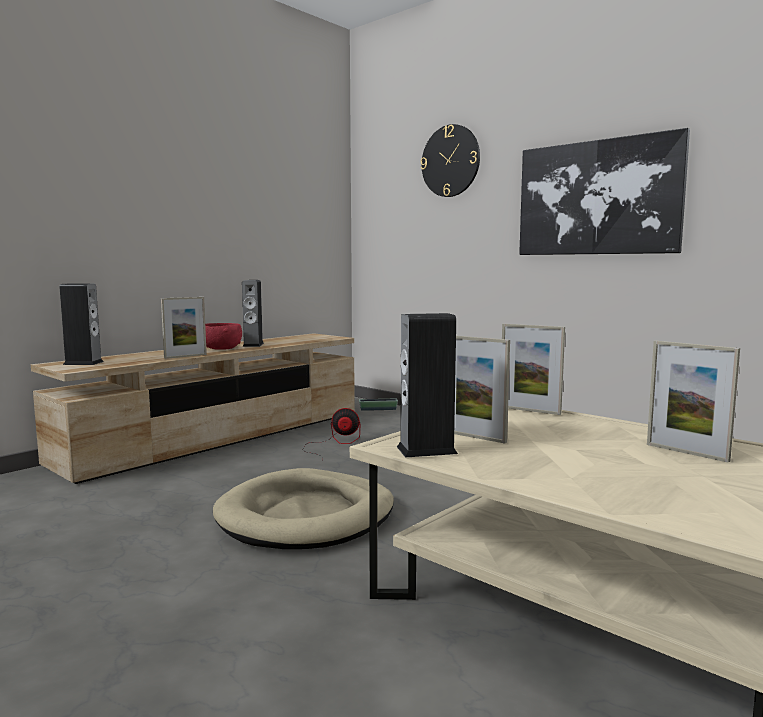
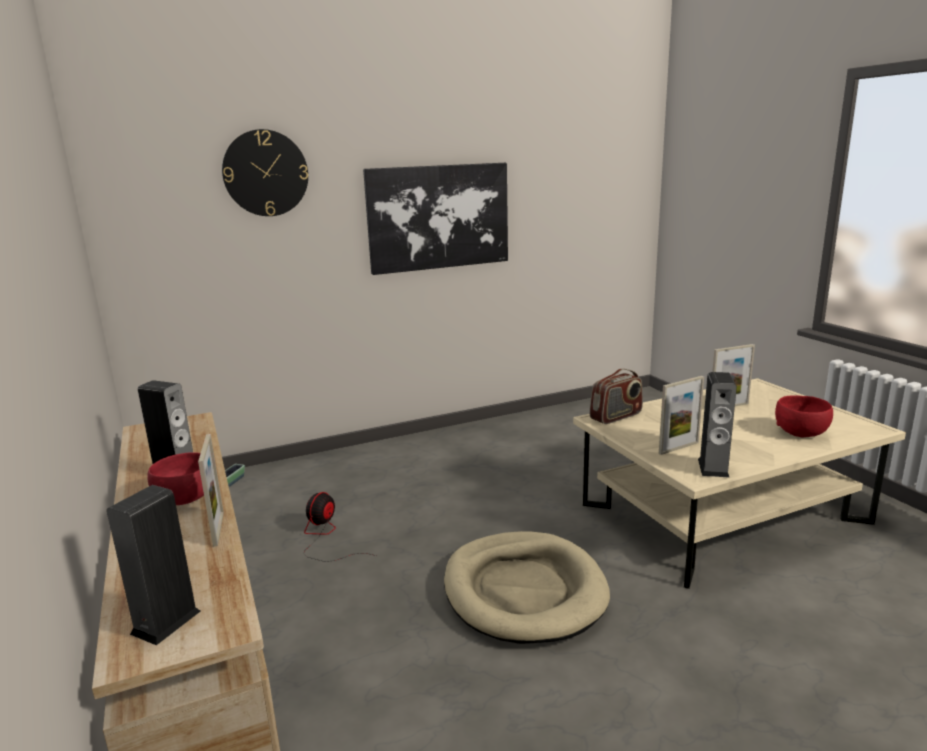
camera: 65 degrees left, 10 degrees up
(529, 410) = (616, 416): picture frame -> radio
(655, 494) = (801, 432): none -> red bowl

